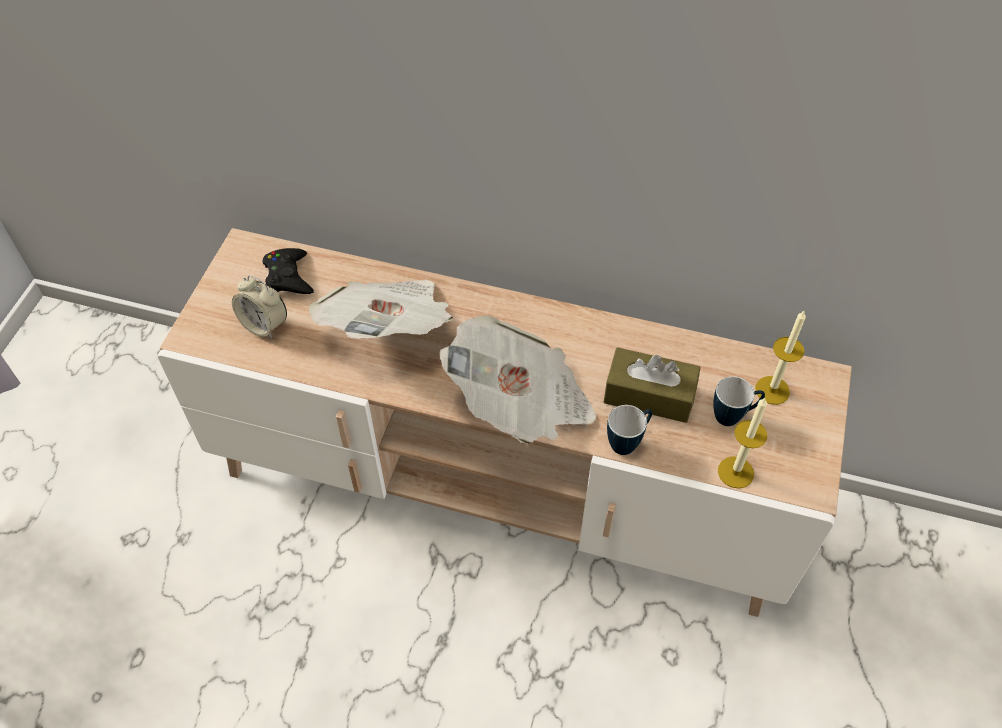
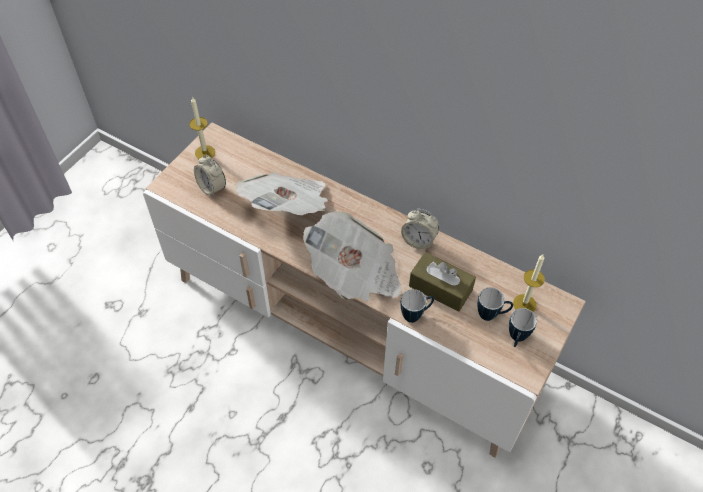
camera: 15 degrees right, 0 degrees up
(288, 277) = (236, 161): black game controller -> none
(595, 334) = (418, 241): none -> alarm clock
(735, 472) = (480, 351): candle -> candle (205, 153)
(779, 443) = (516, 339): none -> mug

